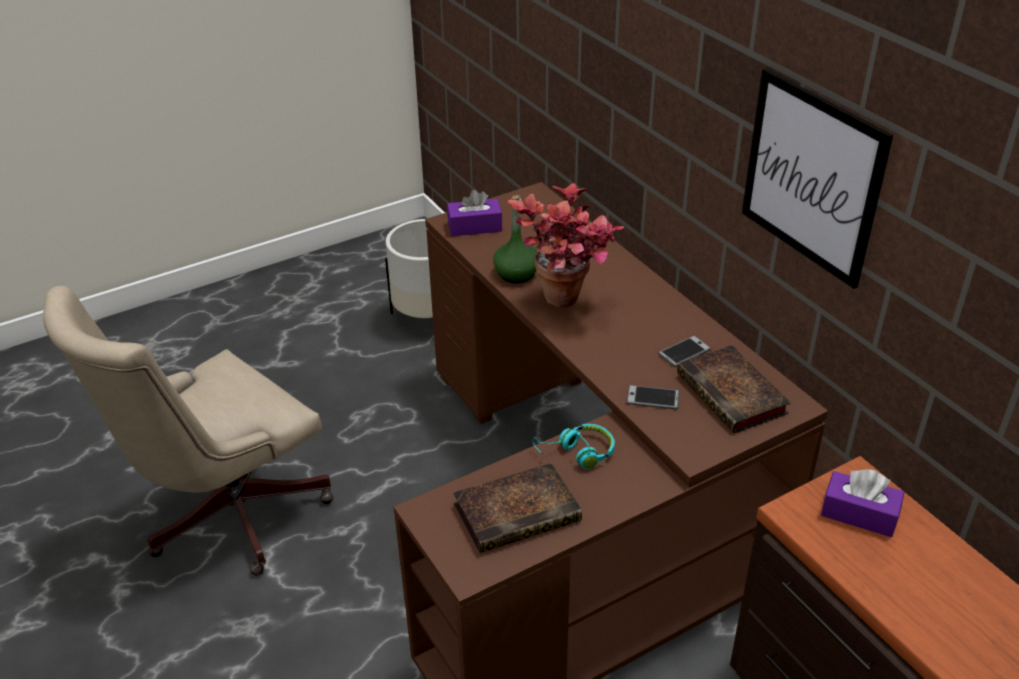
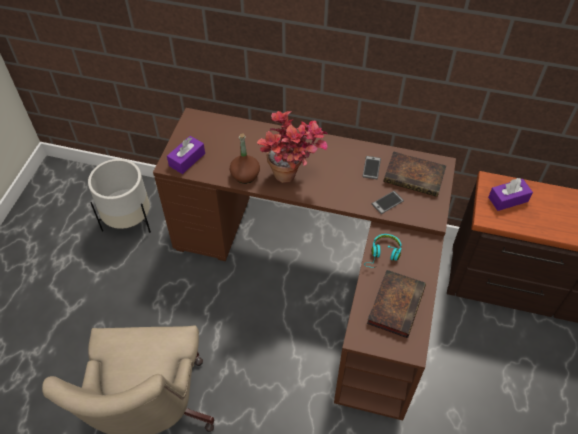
camera: 45 degrees left, 15 degrees up
(516, 274) = (245, 175): green bottle -> brown bottle
(811, 177) = (431, 52): picture -> none

